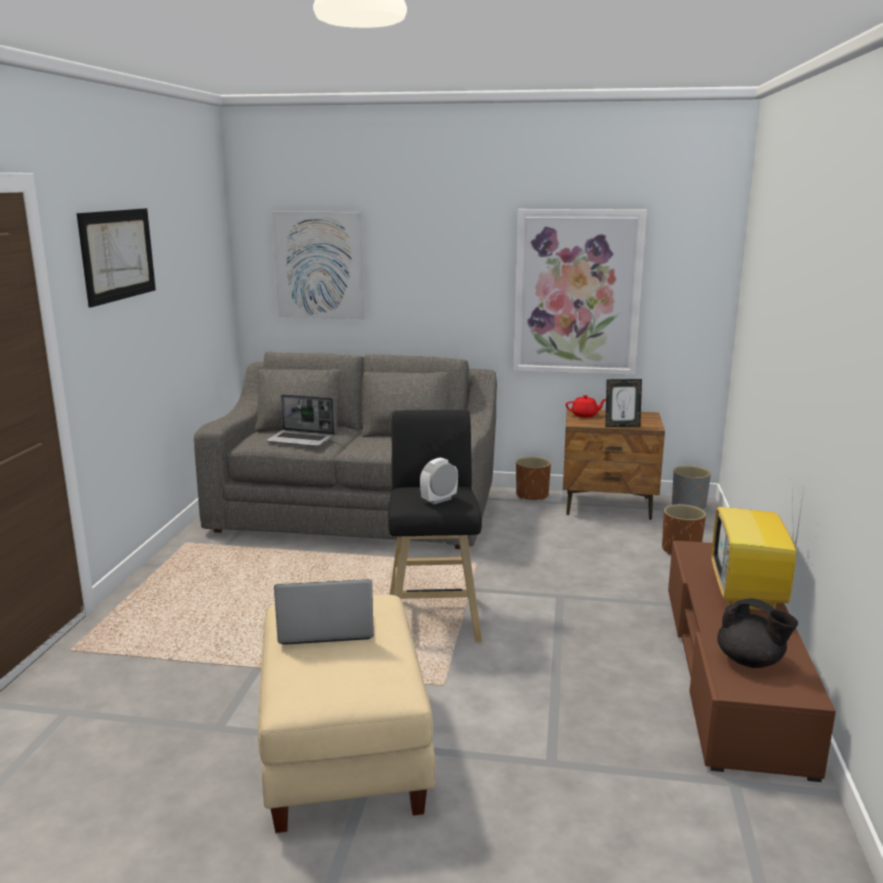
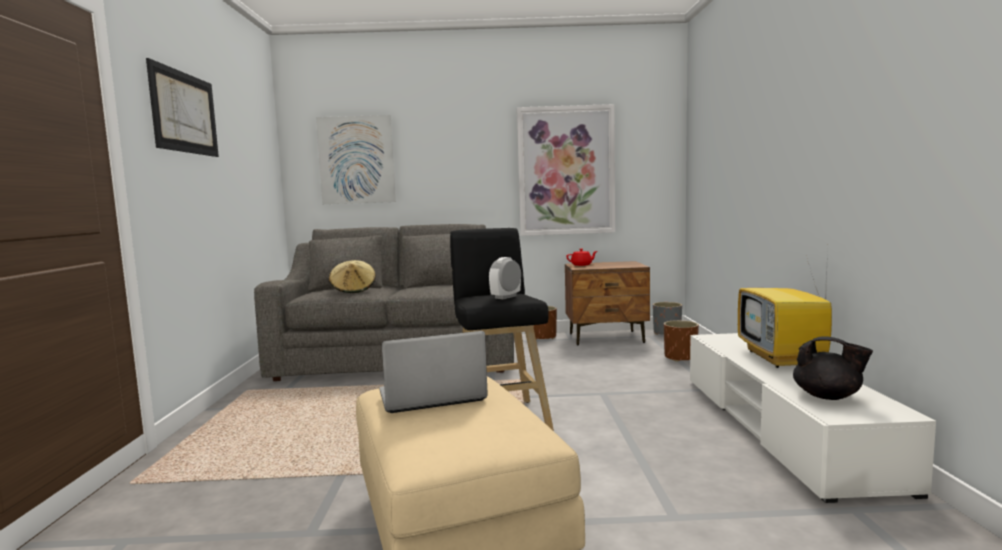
camera: 10 degrees left, 10 degrees down
(301, 440) = (353, 290): laptop -> beige hat
(622, 426) = (615, 267): picture frame -> none
(731, 671) = (780, 427): brown tv stand -> white tv stand

